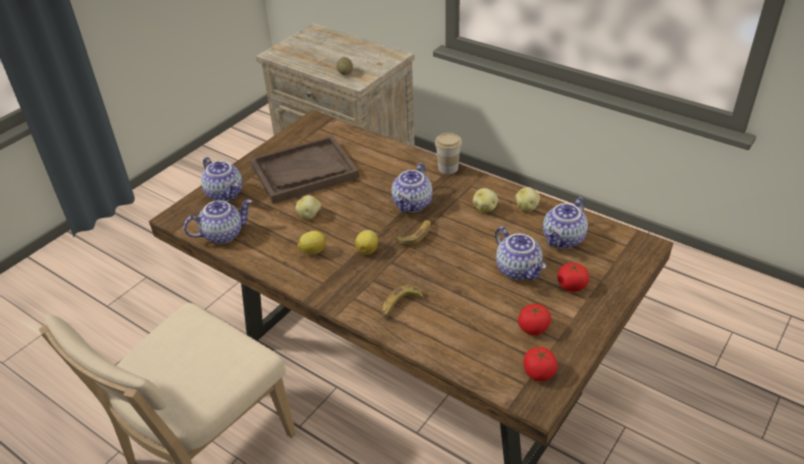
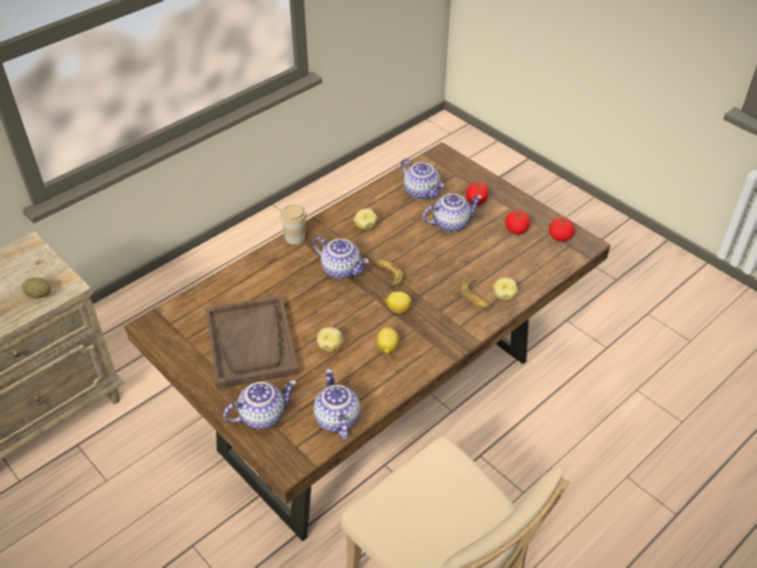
camera: 80 degrees left, 5 degrees up
(527, 207) = (373, 202): potato -> potato (504, 295)

